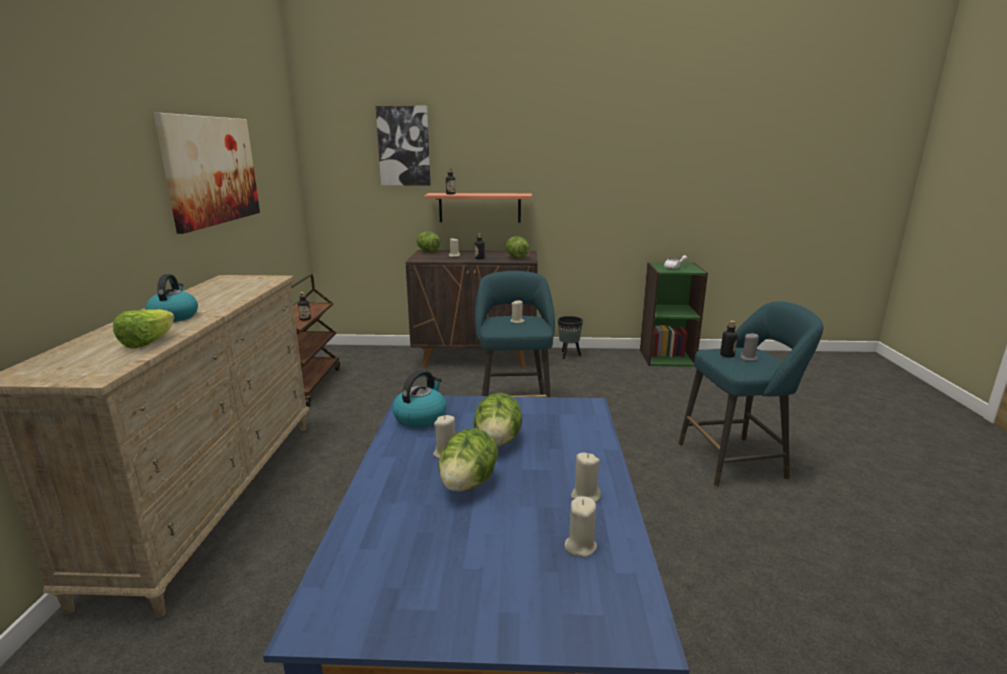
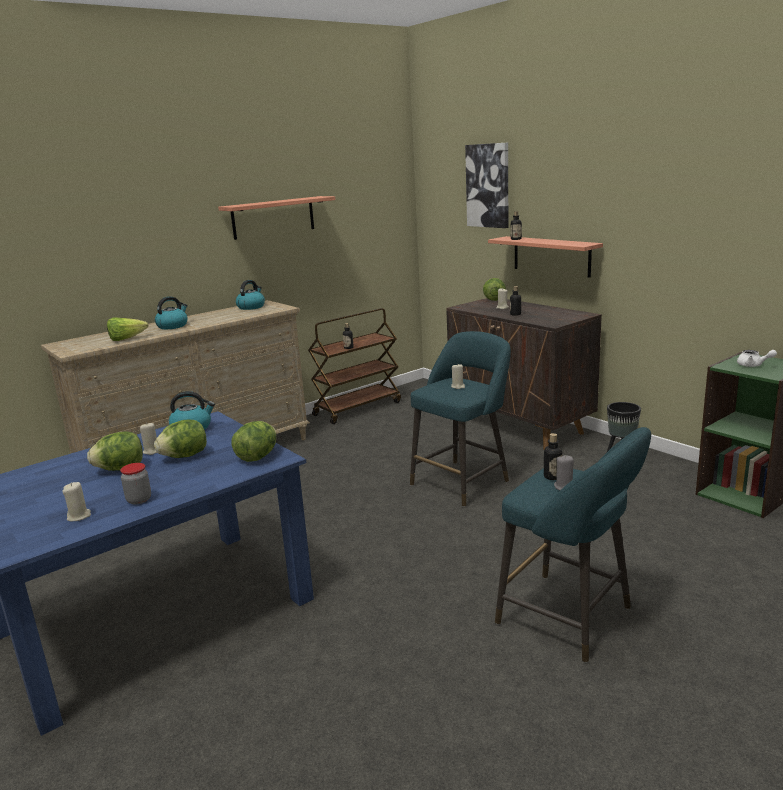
camera: 50 degrees right, 0 degrees up
(212, 170) = (273, 217): picture -> shelf
(223, 283) = (251, 307): none -> kettle
(516, 257) = (553, 319): lettuce -> lettuce (257, 457)
(585, 496) = (139, 500): beige candle -> jar

